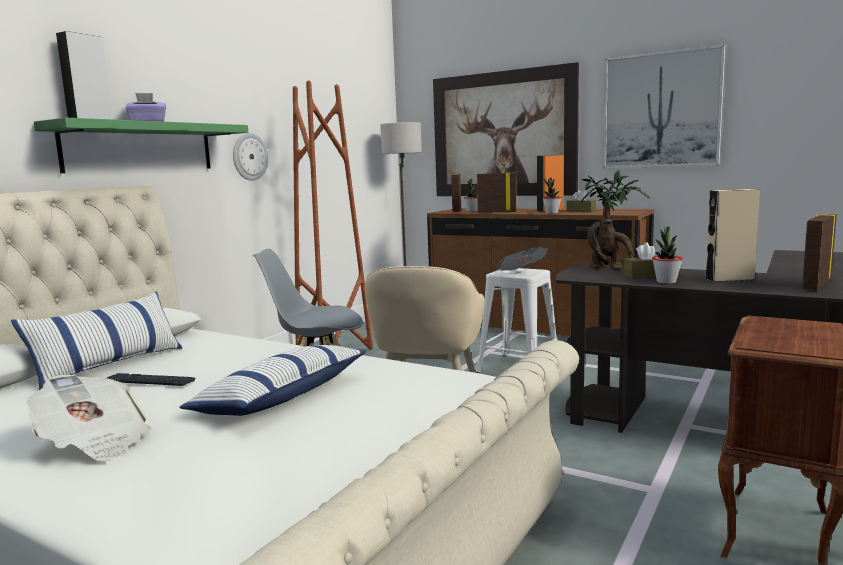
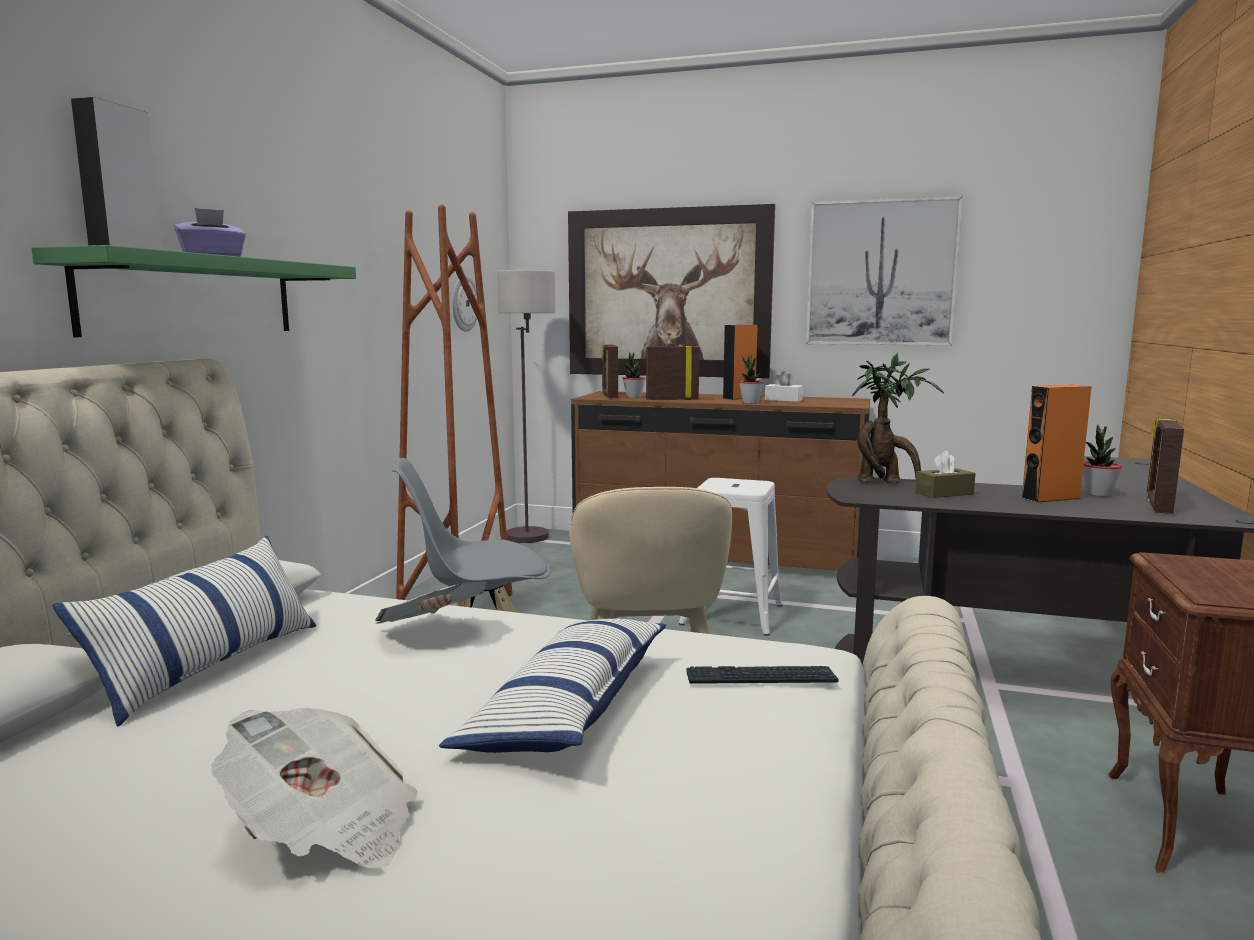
camera: 15 degrees left, 0 degrees up
(148, 381) = (312, 694): keyboard -> keyboard (760, 678)
(249, 156) = (339, 314): wall clock -> wall clock (463, 303)
(521, 274) = (744, 488): newspaper -> newspaper (431, 632)
(581, 211) = (783, 400): brown tissue box -> white tissue box
(666, 282) = (982, 503): potted plant -> potted plant (1098, 494)
(729, 279) = (1050, 498): beige speaker -> orange speaker

